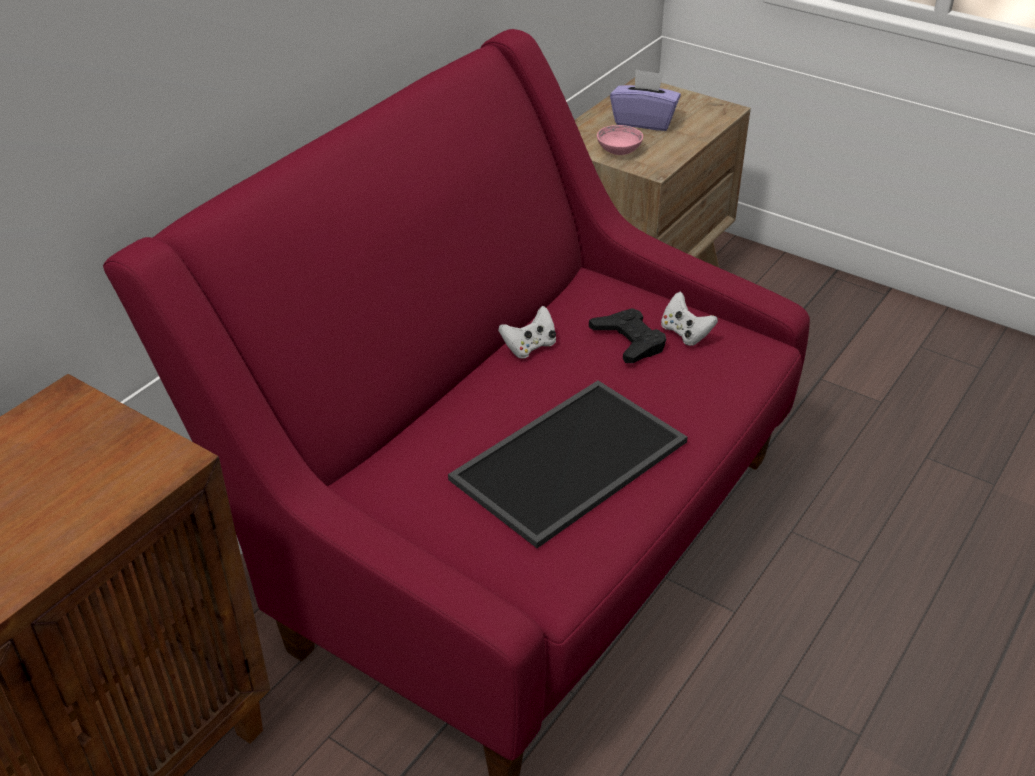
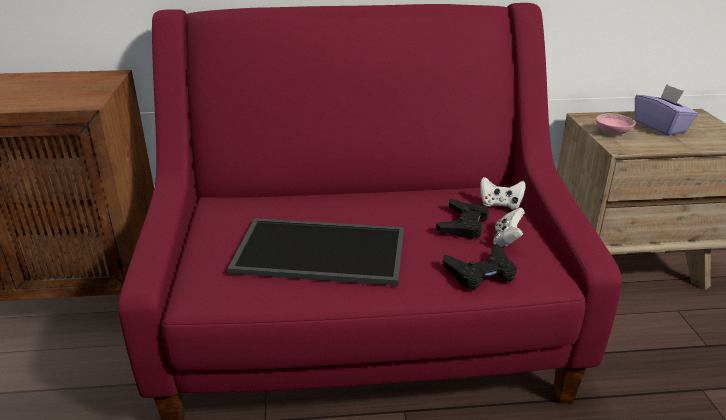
camera: 50 degrees right, 10 degrees down
(529, 347) = (403, 197): white game controller -> white game controller (500, 204)
(720, 381) = (481, 273): none -> black game controller

